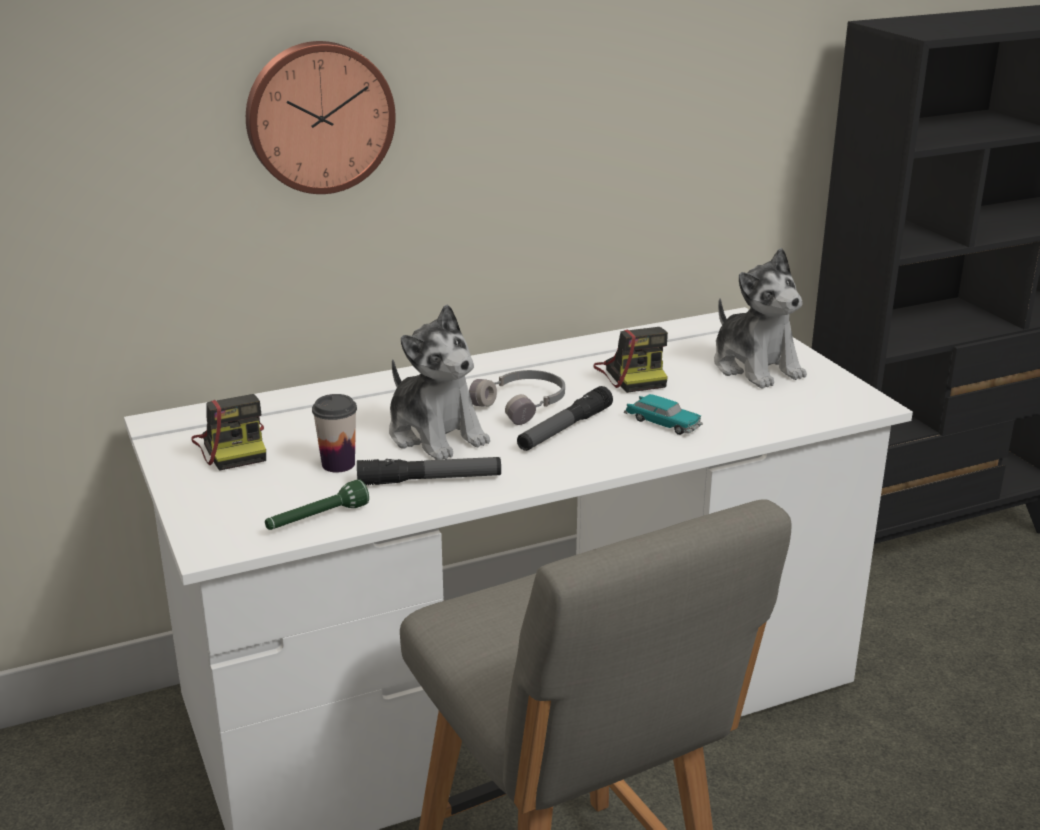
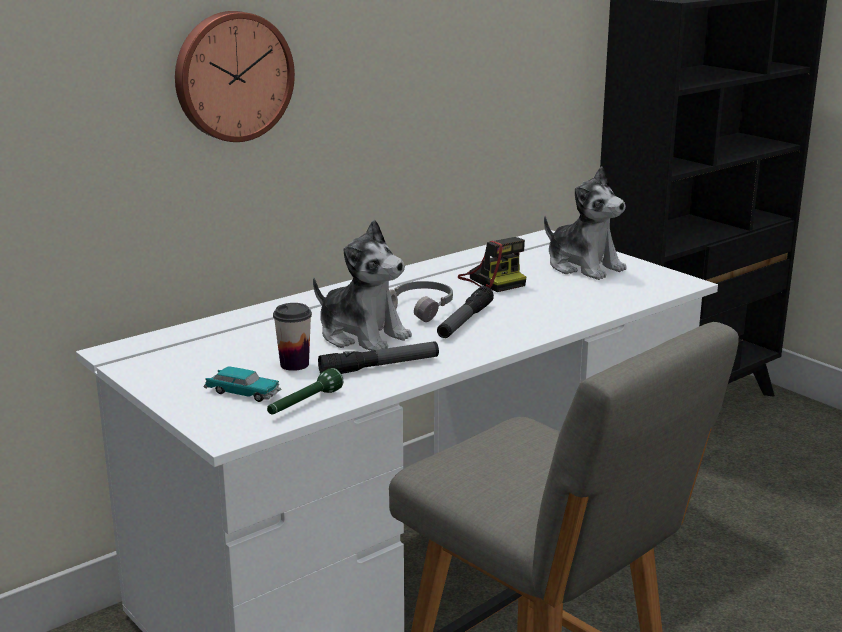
camera: 15 degrees left, 5 degrees down
(233, 447) = (193, 362): camera -> none
(663, 423) = (539, 309): toy car -> toy car (243, 393)

